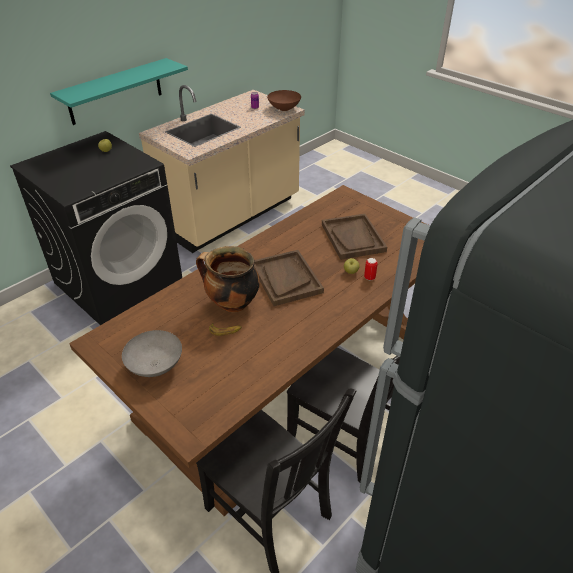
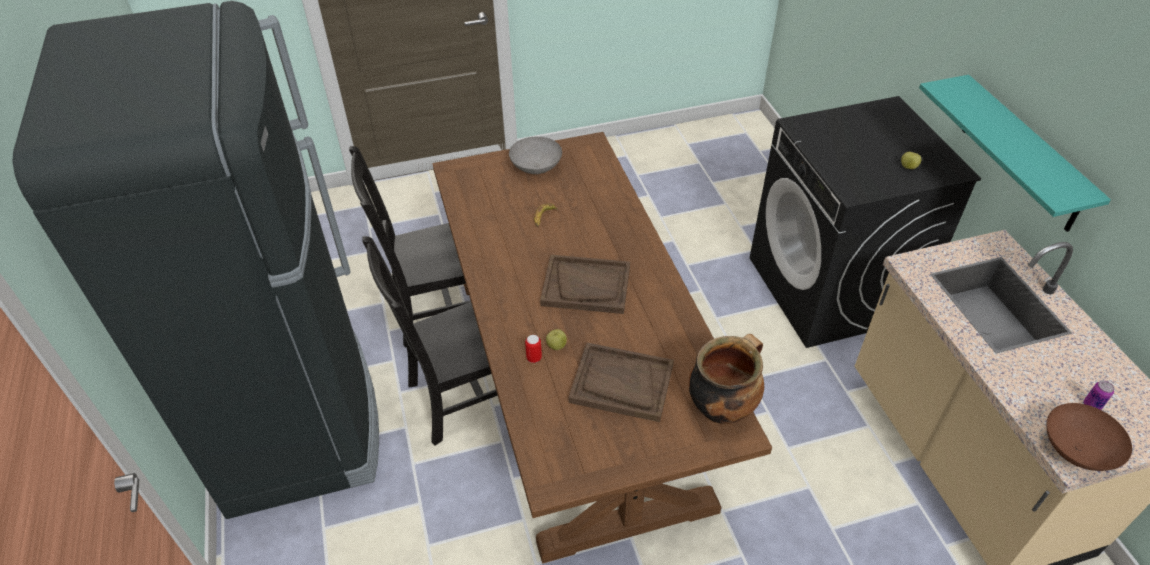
camera: 120 degrees right, 5 degrees up
(231, 304) = (577, 232): cooking pot -> cooking pot (721, 407)

